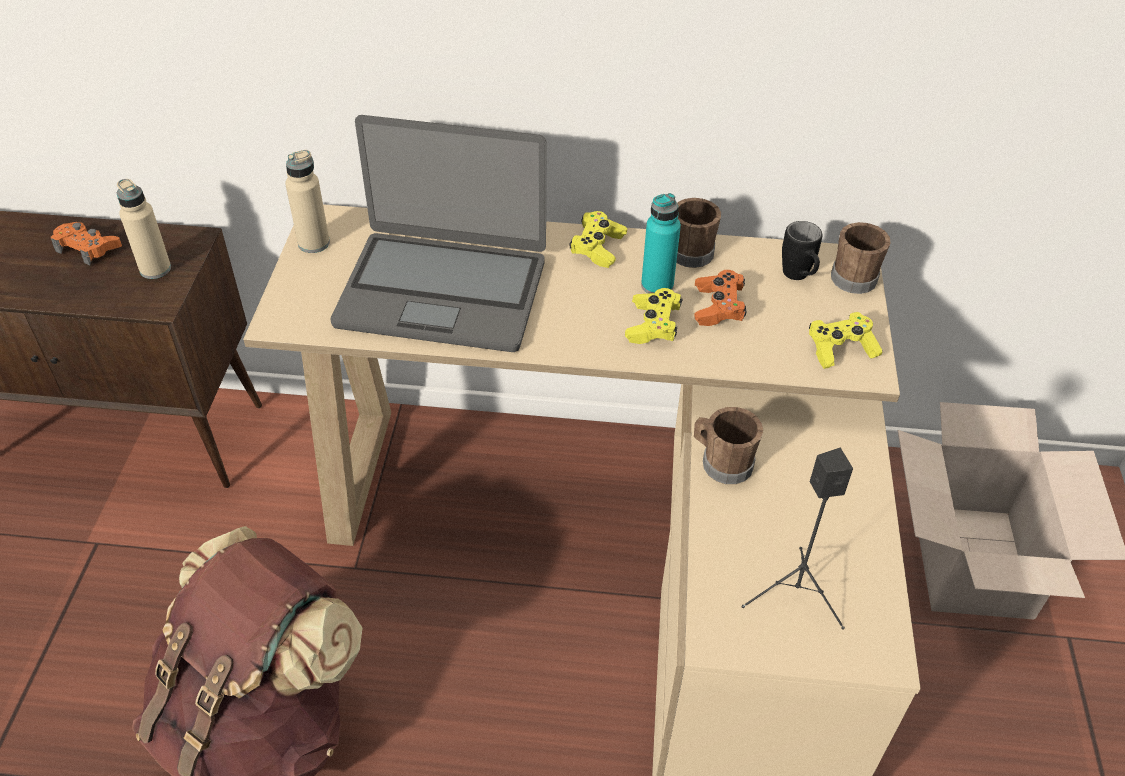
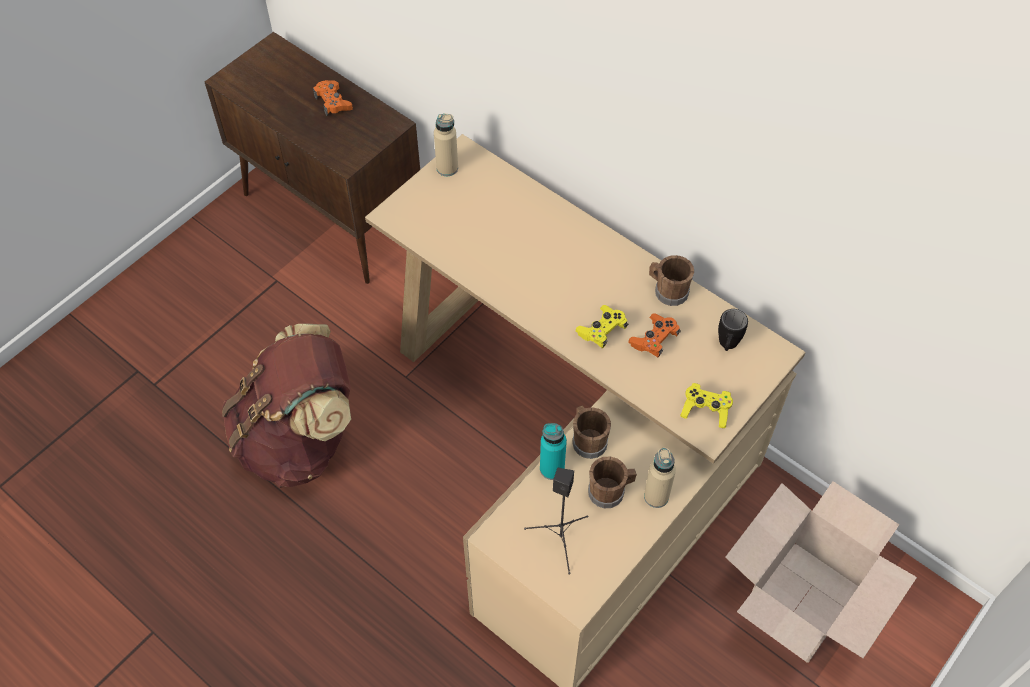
camera: 35 degrees right, 10 degrees up
(155, 269) = (360, 136): beige bottle -> beige bottle (656, 496)
(443, 291) = (496, 241): laptop -> none
(598, 248) = (615, 257): yellow game controller -> none
(657, 285) = (629, 304): turquoise bottle -> turquoise bottle (552, 469)
(856, 276) = (767, 366): brown mug -> brown mug (610, 491)

